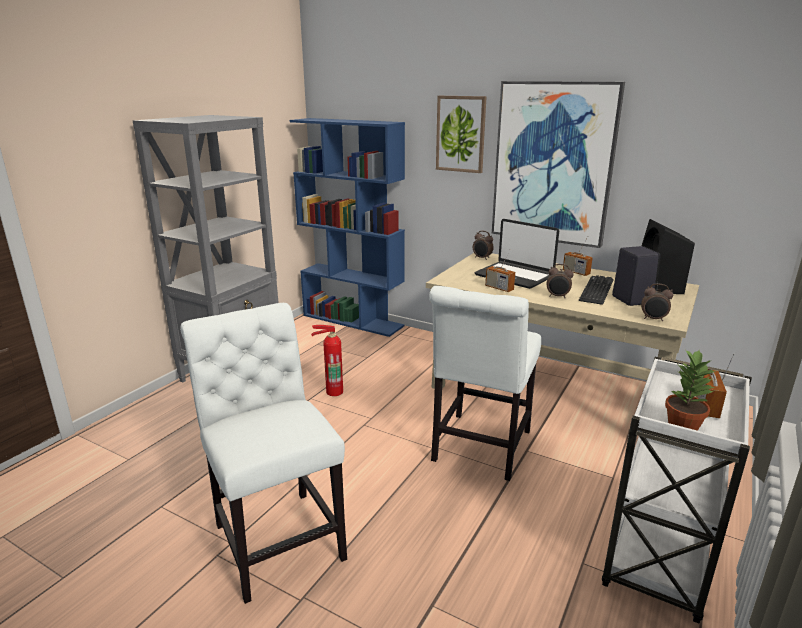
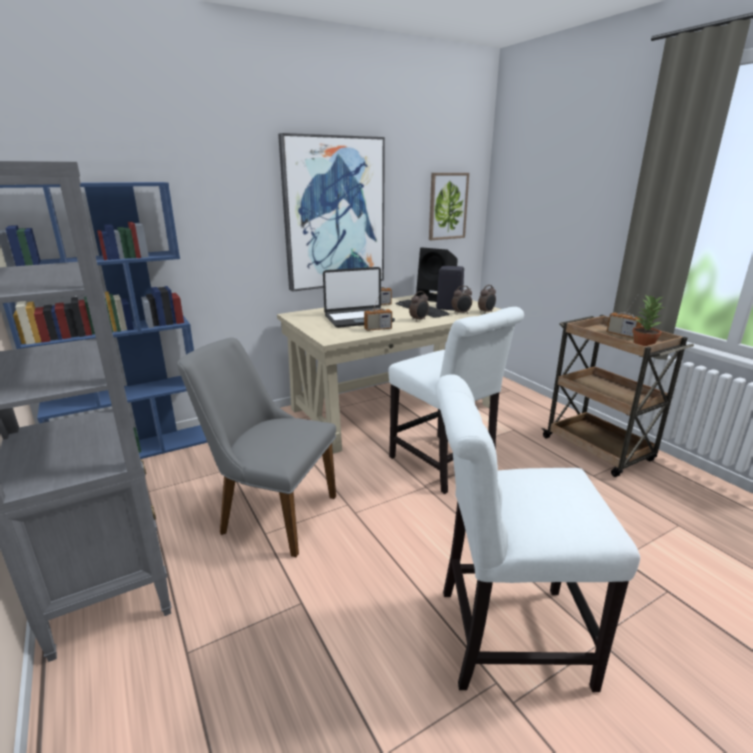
camera: 60 degrees left, 0 degrees up
(333, 391) = (269, 513): fire extinguisher -> grey chair
(461, 134) = (237, 192): picture -> picture (447, 206)
(482, 258) = (299, 316): alarm clock -> alarm clock (461, 313)
(657, 561) = (598, 450): white cart -> brown cart

